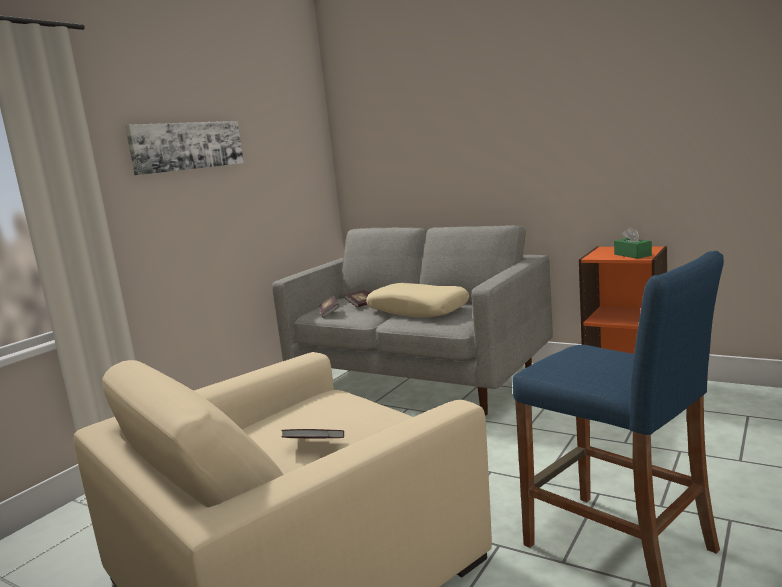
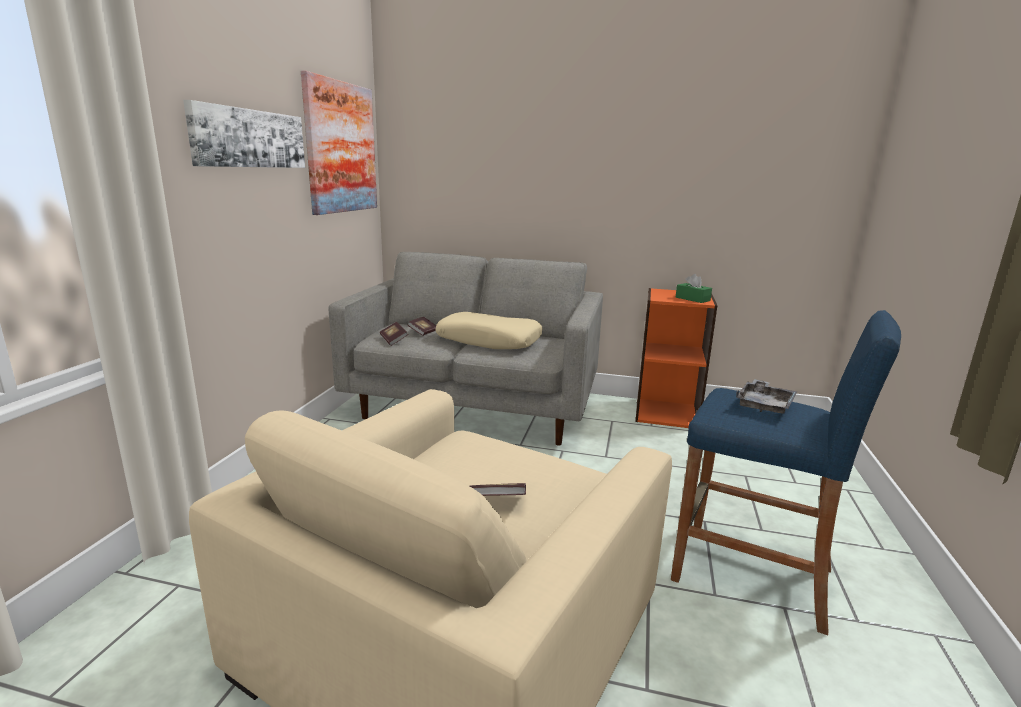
camera: 20 degrees left, 5 degrees up
(285, 140) = (341, 148): none -> picture
(602, 358) = (764, 405): none -> grey tray

